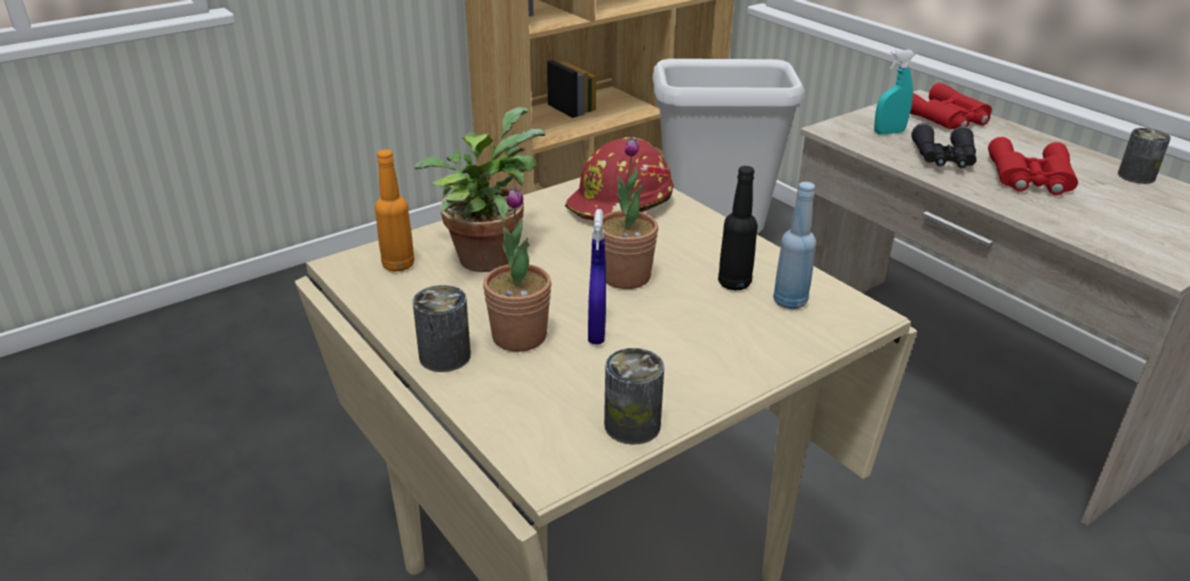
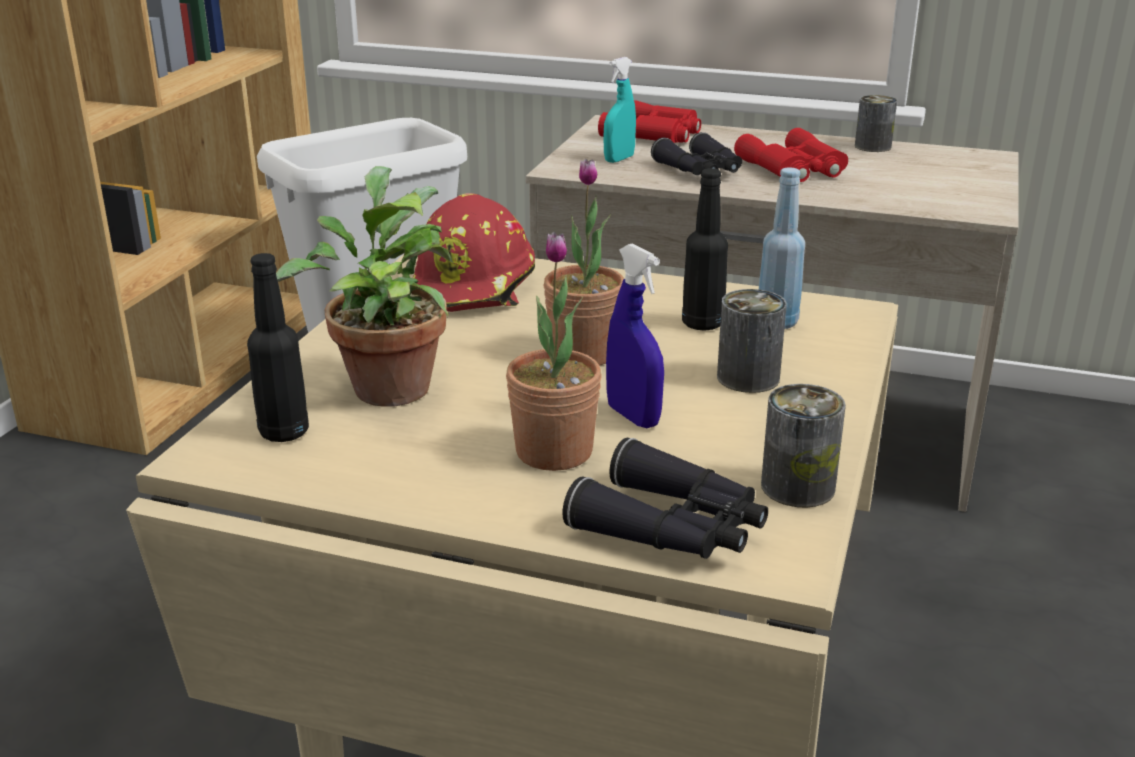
camera: 35 degrees left, 5 degrees down
(398, 265) = (284, 432): orange bottle -> black bottle
(445, 356) = (496, 504): can -> can (748, 378)
(519, 415) = (672, 527): none -> black binoculars

